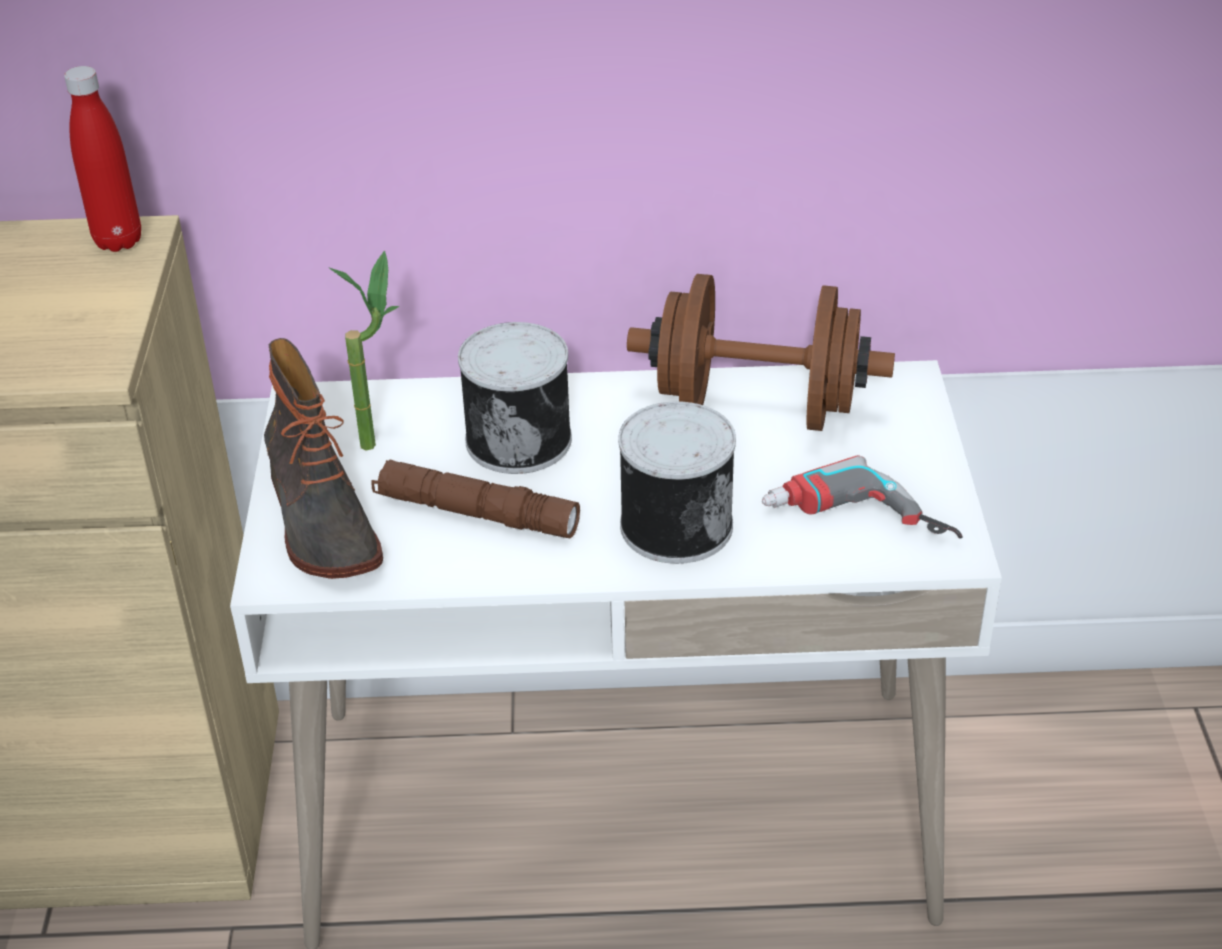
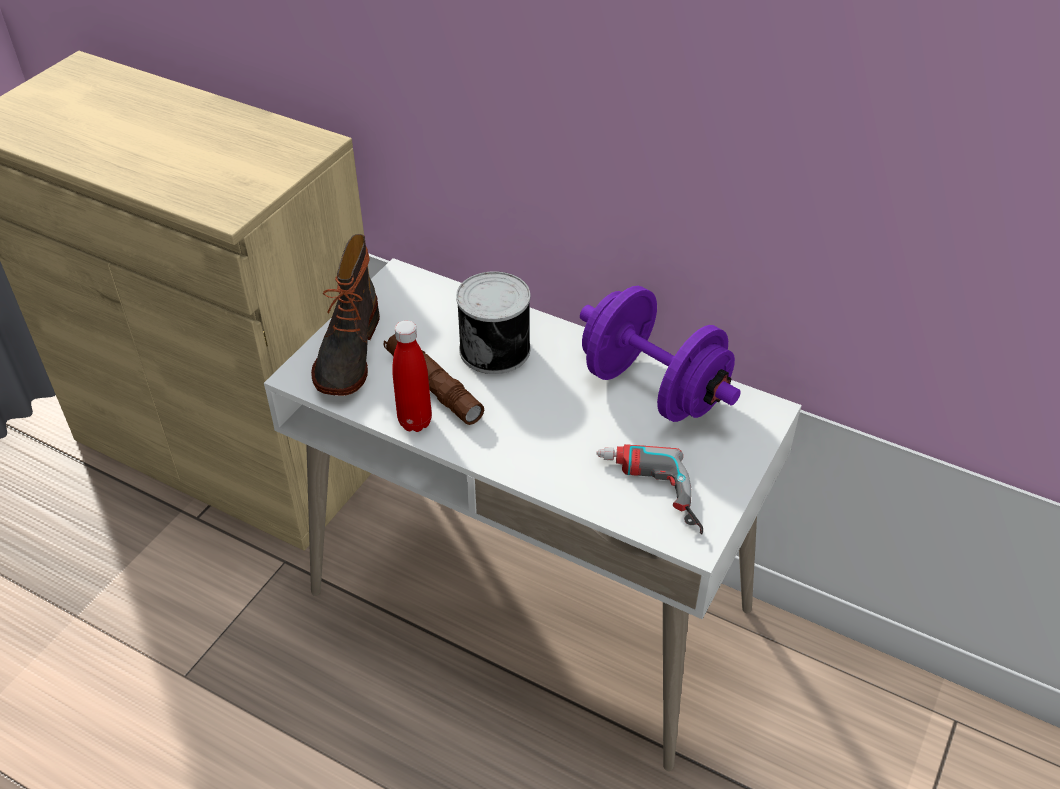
camera: 30 degrees right, 5 degrees up
(118, 241) = (306, 143): red bottle -> red bottle (415, 422)
(381, 439) = (421, 317): potted plant -> none
(674, 524) = (538, 442): can -> none
(757, 409) = (653, 389): brown dumbbell -> purple dumbbell

